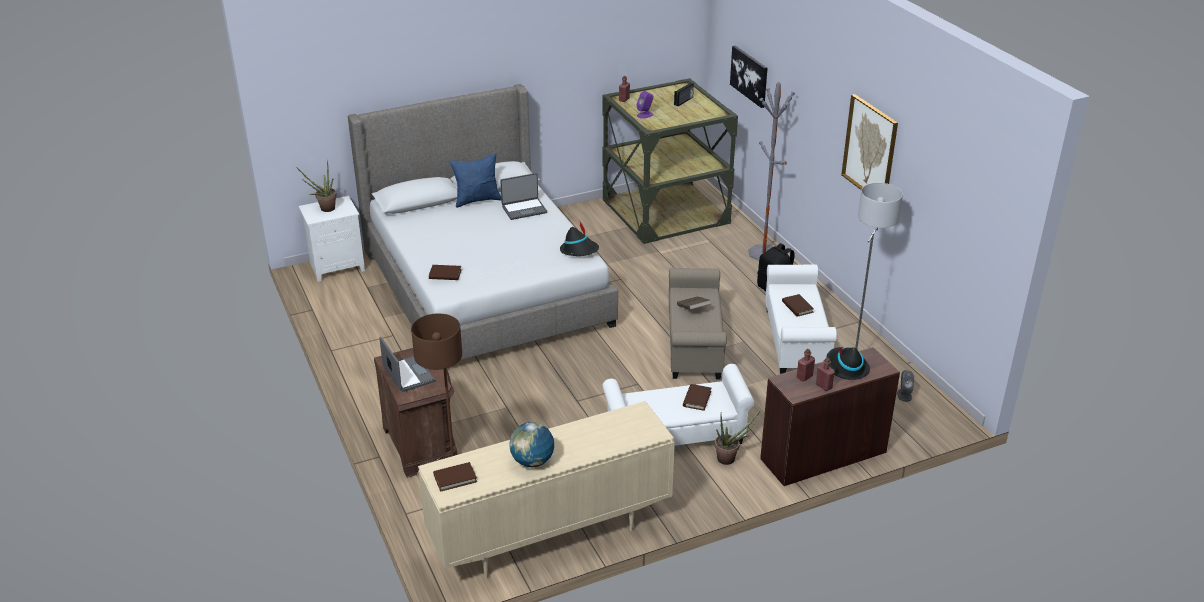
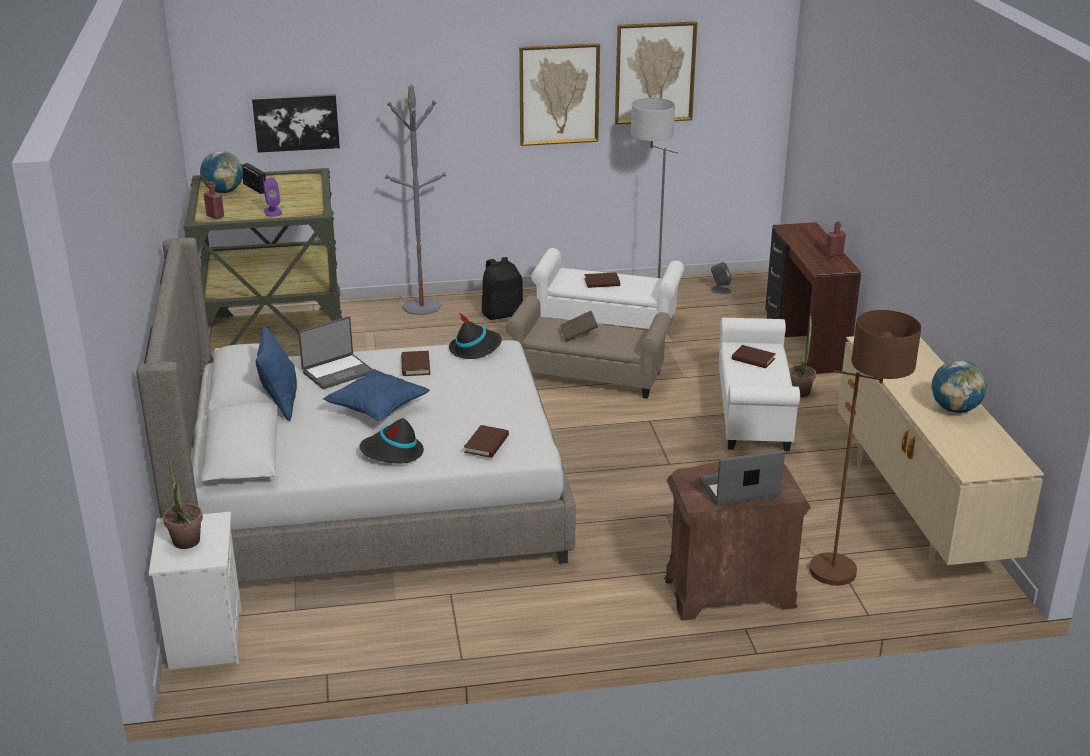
camera: 75 degrees left, 5 degrees down
(455, 478) = (987, 458): brown book -> brown book (415, 366)
(479, 231) = (378, 410): none -> blue pillow
(524, 209) = (337, 372): laptop -> laptop turned 60 degrees clockwise
(670, 93) = (224, 191): none -> globe
(804, 377) = (817, 259): red bottle -> none
(846, 367) = (804, 240): black hat -> black hat (392, 453)
(927, 173) = (654, 72): none -> picture

